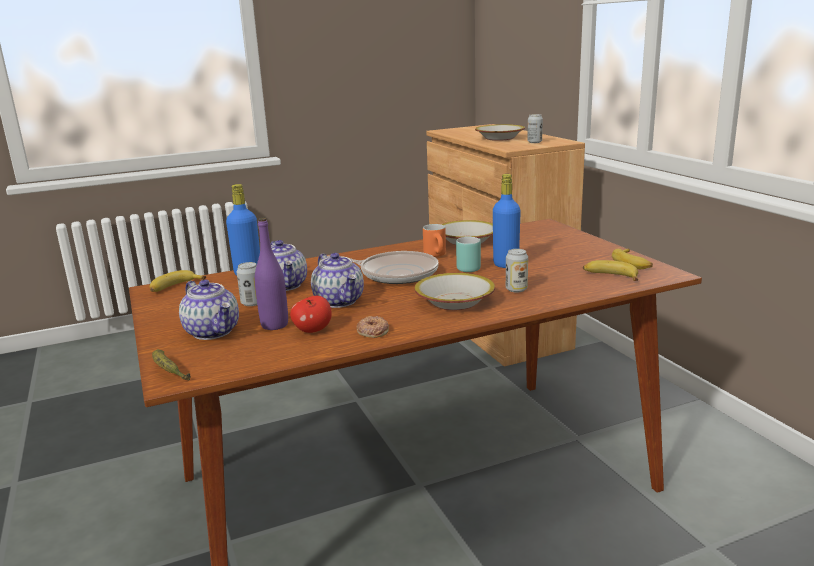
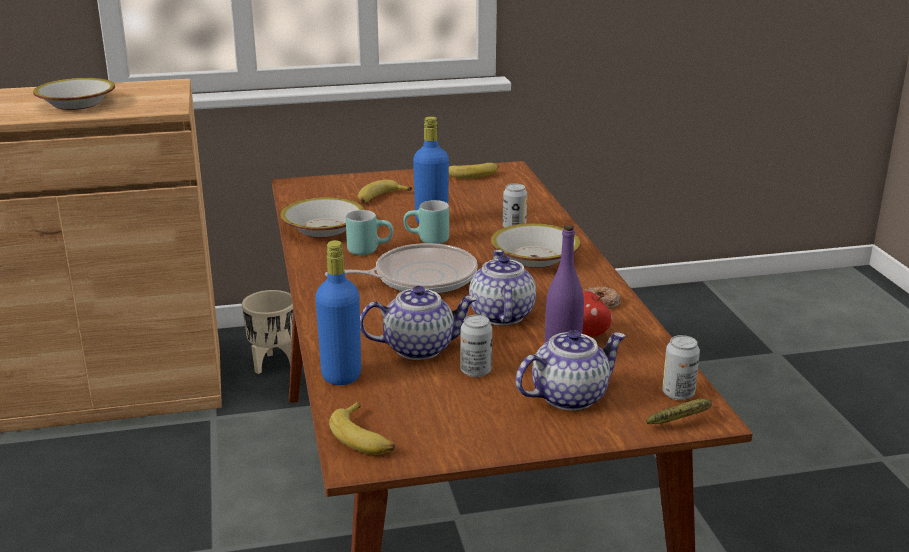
camera: 80 degrees left, 5 degrees up
(339, 301) = (500, 315): teapot -> teapot turned 75 degrees counterclockwise
(395, 273) = (419, 278): frying pan -> frying pan turned 45 degrees clockwise
(437, 256) = (369, 249): orange mug -> turquoise mug
(534, 142) = (146, 94): can -> can (678, 394)
(573, 371) = (274, 364): none -> beige planter
(610, 276) = (501, 187): banana -> banana (380, 198)

